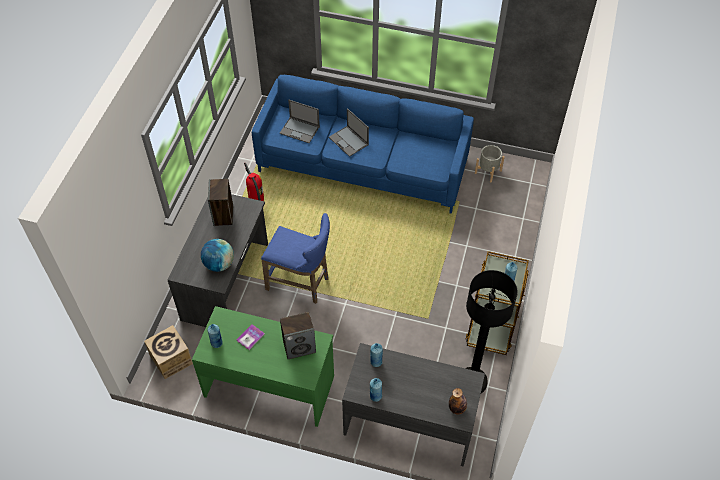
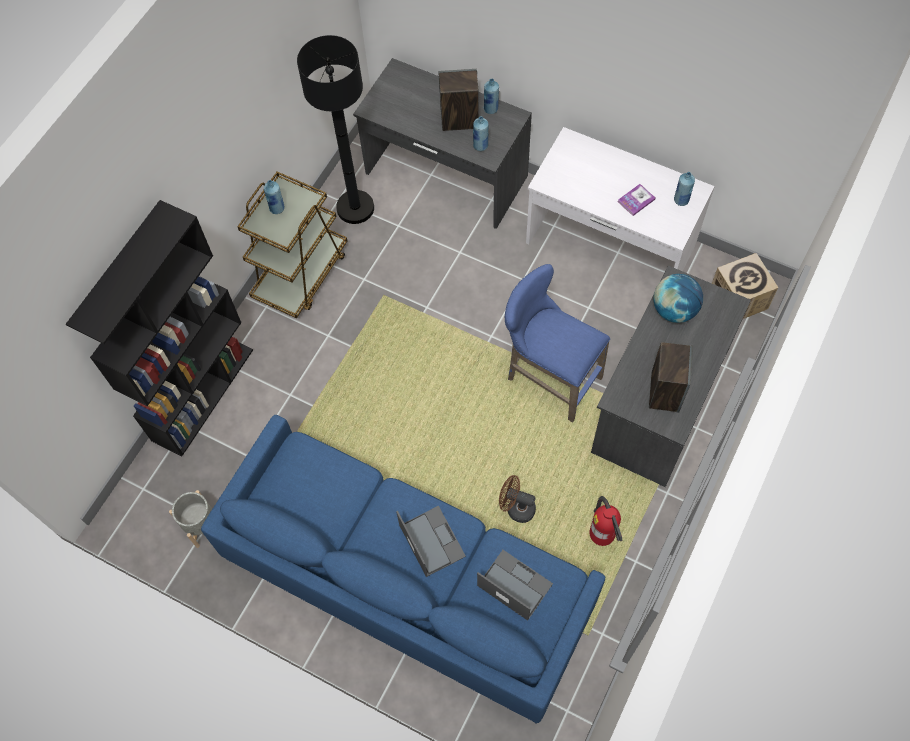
camera: 165 degrees left, 10 degrees up
(270, 385) = (609, 245): green desk -> white desk
(299, 347) = (573, 178): speaker -> speaker (459, 120)
(309, 208) = (516, 508): none -> brown fan
(457, 408) = (400, 82): bottle -> none
(522, 237) = (202, 393): none -> black bookcase

